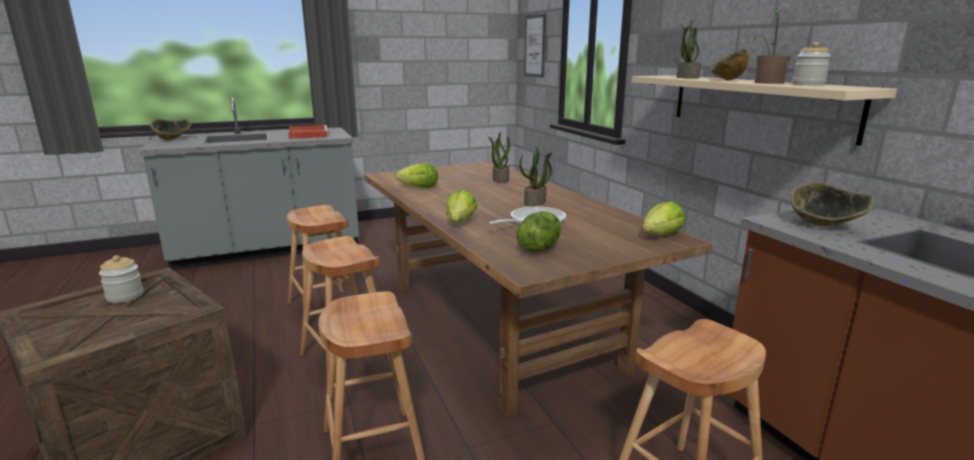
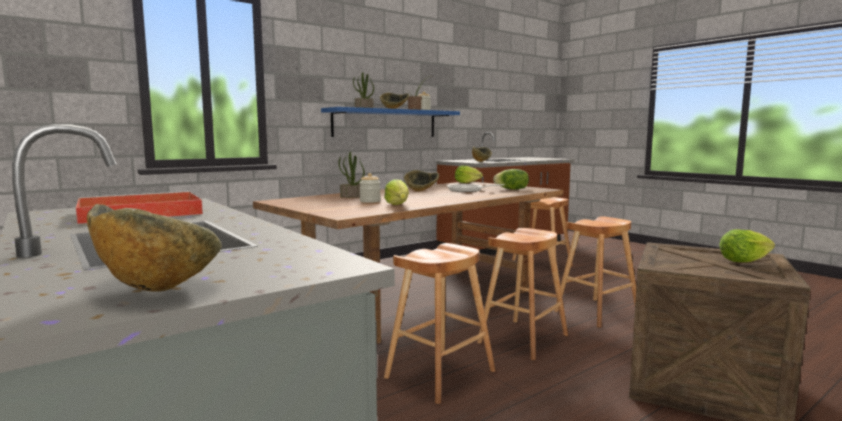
camera: 105 degrees left, 10 degrees down
(125, 296) = (696, 264): jar -> jar (370, 201)
(460, 222) = (487, 196): lettuce -> lettuce (743, 261)
(535, 46) = (50, 69): picture -> none
(535, 202) = (421, 191): potted plant -> bowl
(756, 104) = (385, 123): beige shelf -> blue shelf

